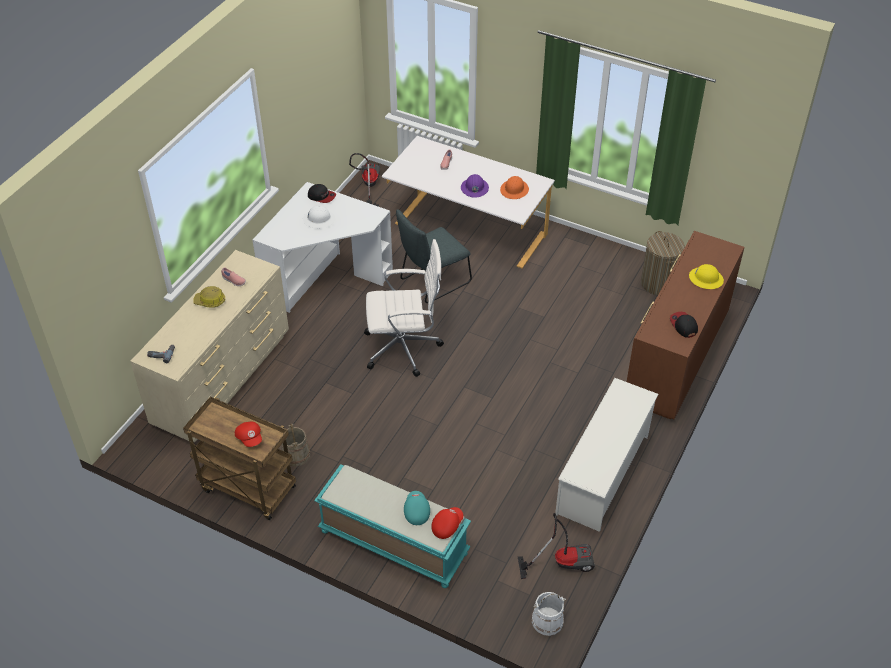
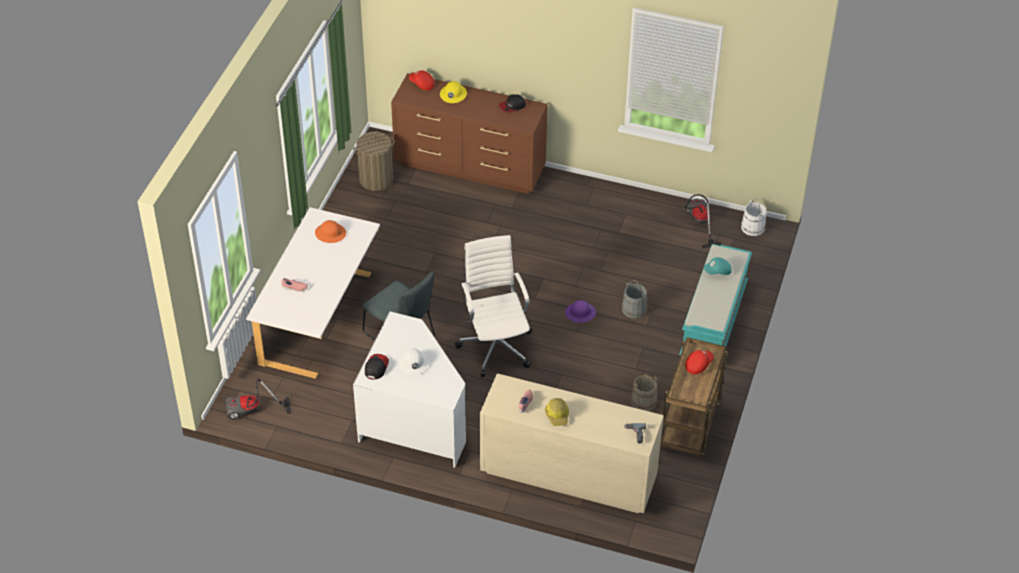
camera: 100 degrees left, 0 degrees up
(430, 469) = (634, 309): none -> grey bucket
(447, 525) = (725, 252): red cap -> red cap (421, 84)
(474, 188) = (332, 262): purple hard hat -> purple hard hat (580, 313)
(603, 474) = (608, 205): white shoe rack -> none

